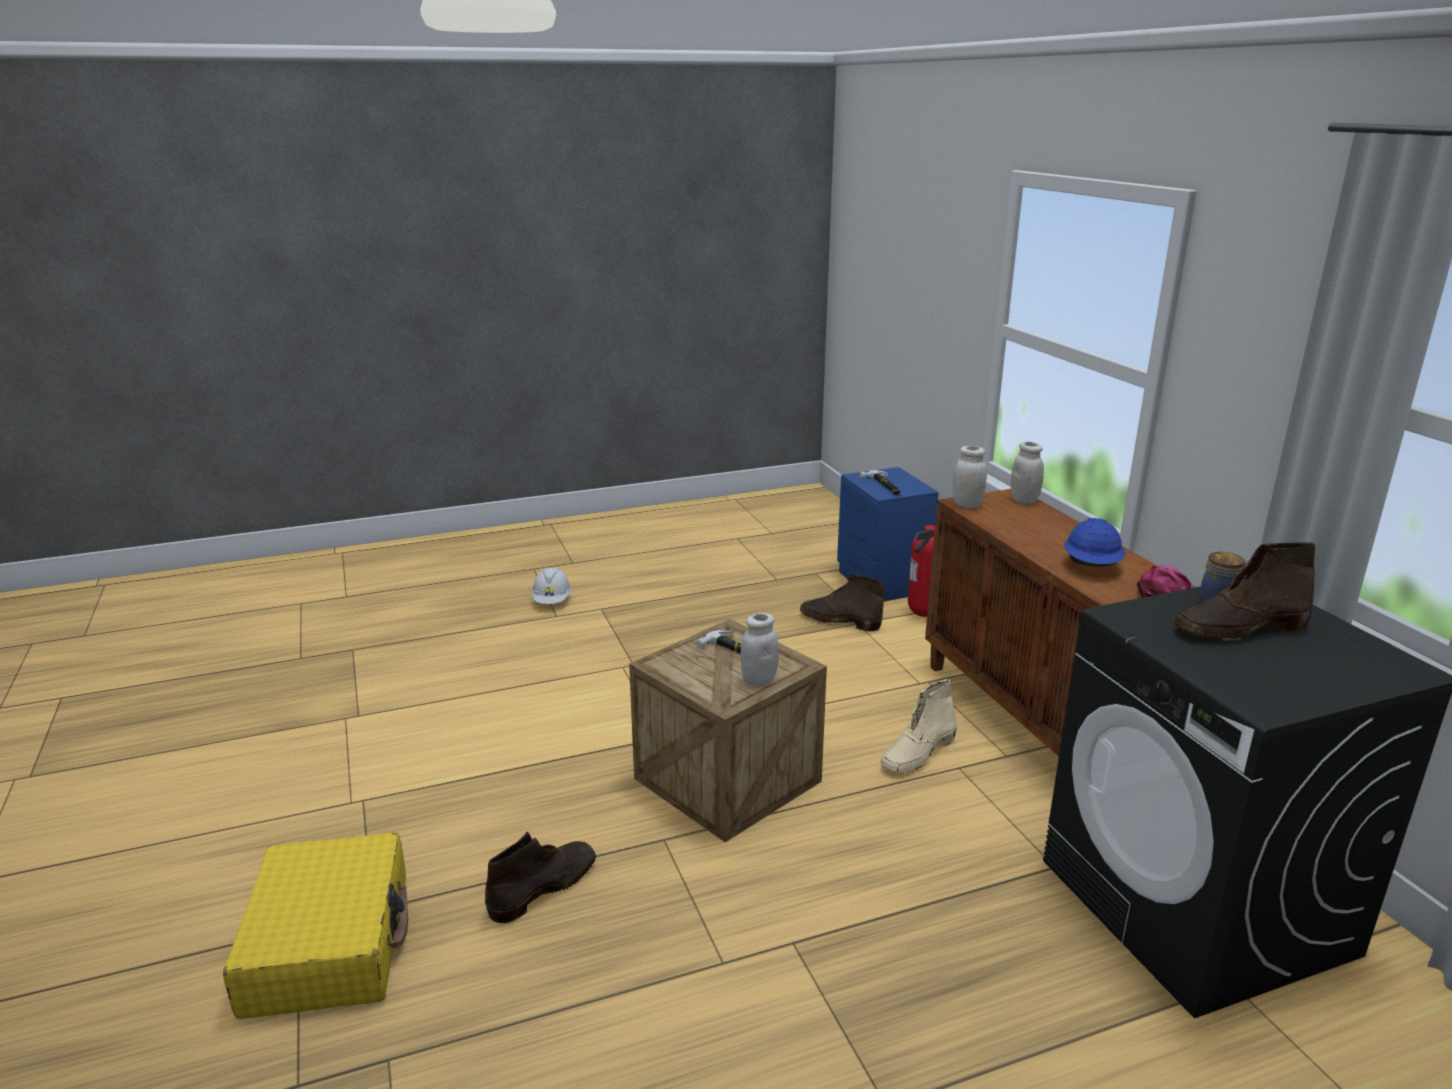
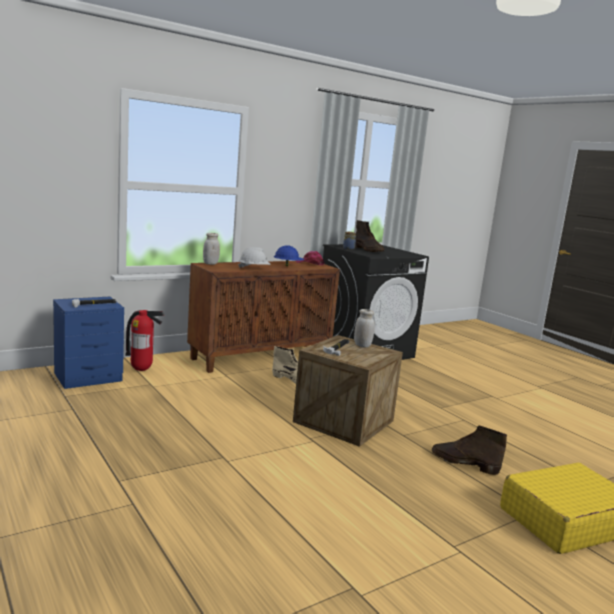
camera: 105 degrees left, 10 degrees down
(552, 600) = (95, 511): white hard hat -> white hard hat (254, 269)
(839, 620) = (148, 391): brown boot -> none
(967, 505) = (220, 270): white jar -> none

